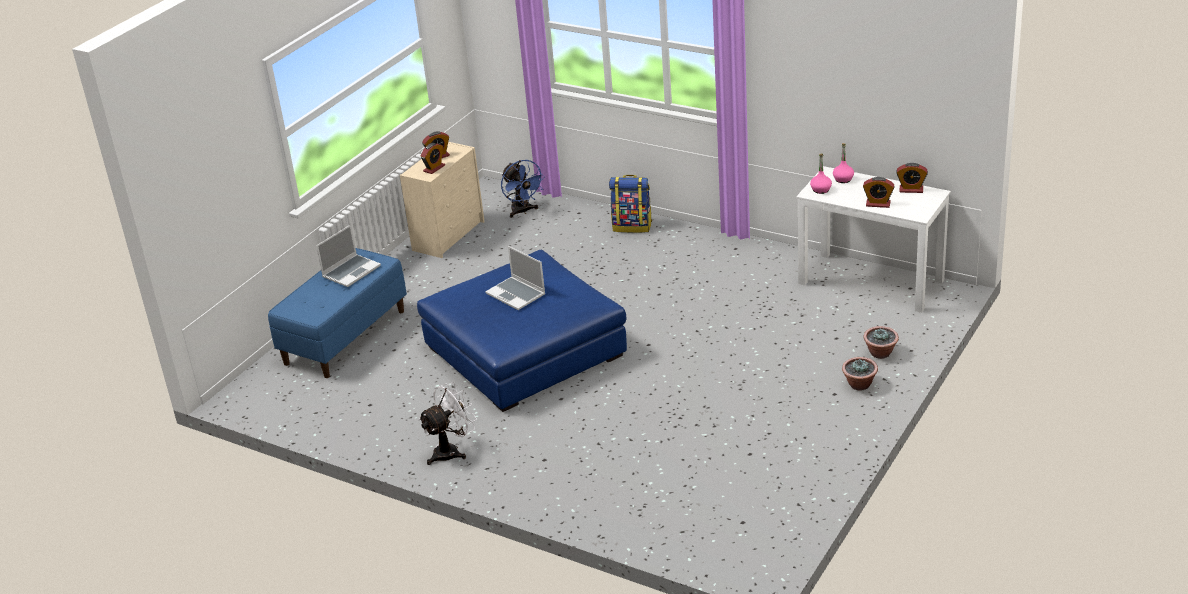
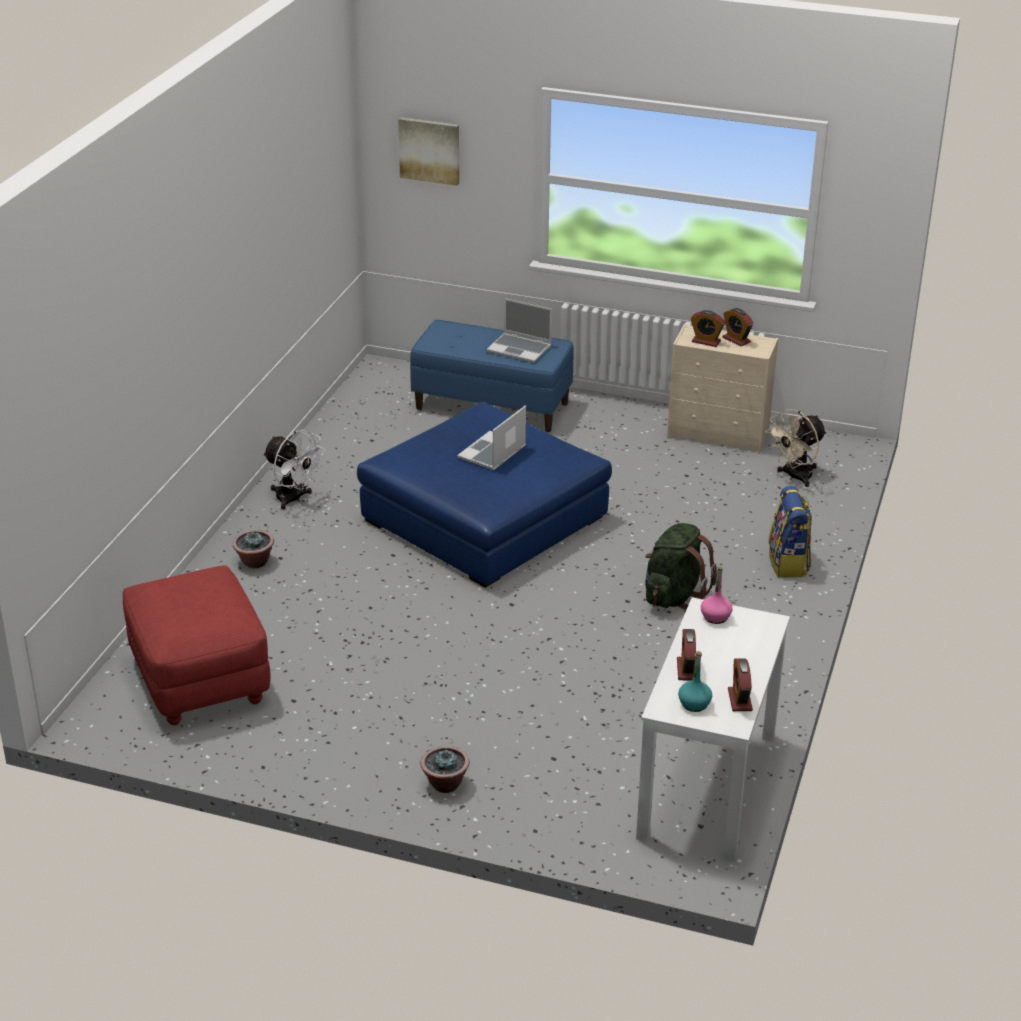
camera: 75 degrees right, 0 degrees up
(205, 174) = (430, 150): none -> picture
(523, 211) = (795, 477): blue fan -> beige fan
(658, 274) = (674, 596): none -> green backpack
(713, 503) = (200, 680): none -> red ottoman
(843, 179) = (753, 635): pink bottle -> none
(880, 353) = (522, 801): potted plant -> potted plant (255, 562)
(914, 204) = (694, 704): none -> turquoise bottle

